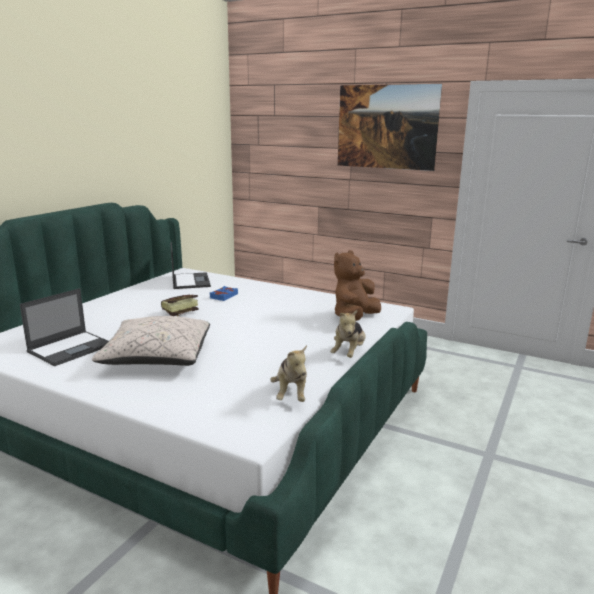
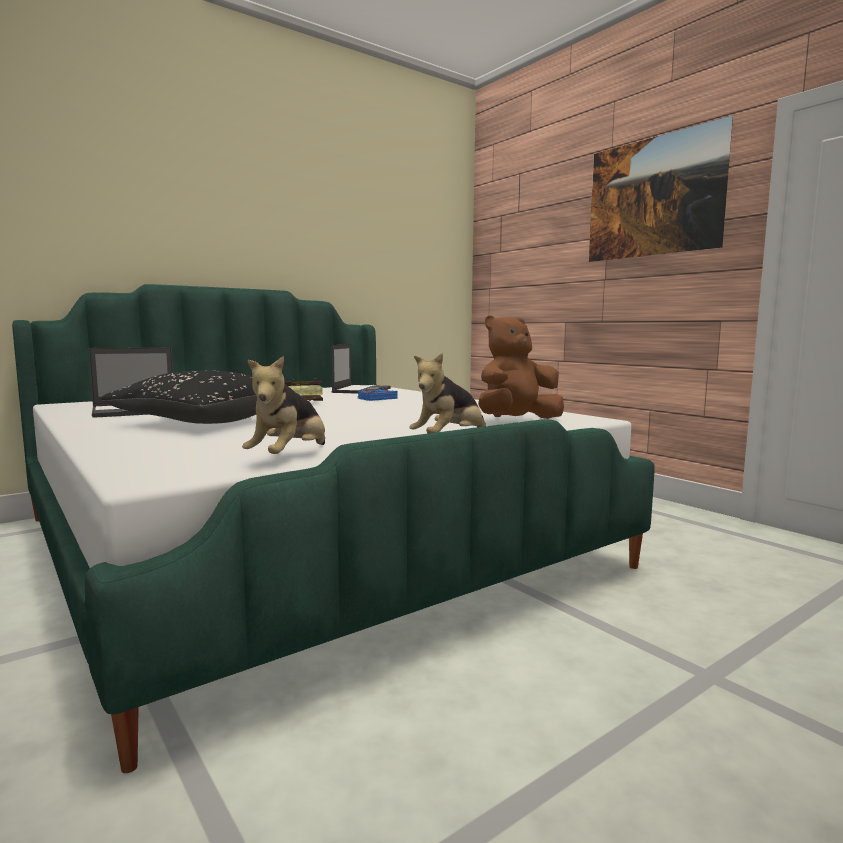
camera: 25 degrees right, 10 degrees down
(157, 358) = (202, 422): beige pillow -> black pillow

